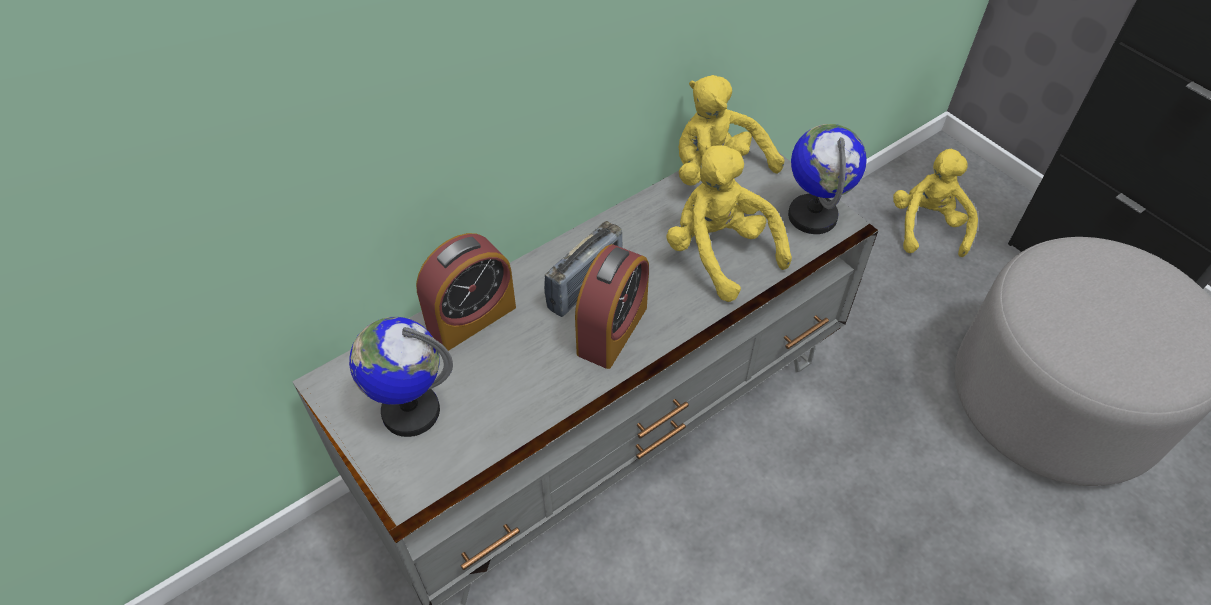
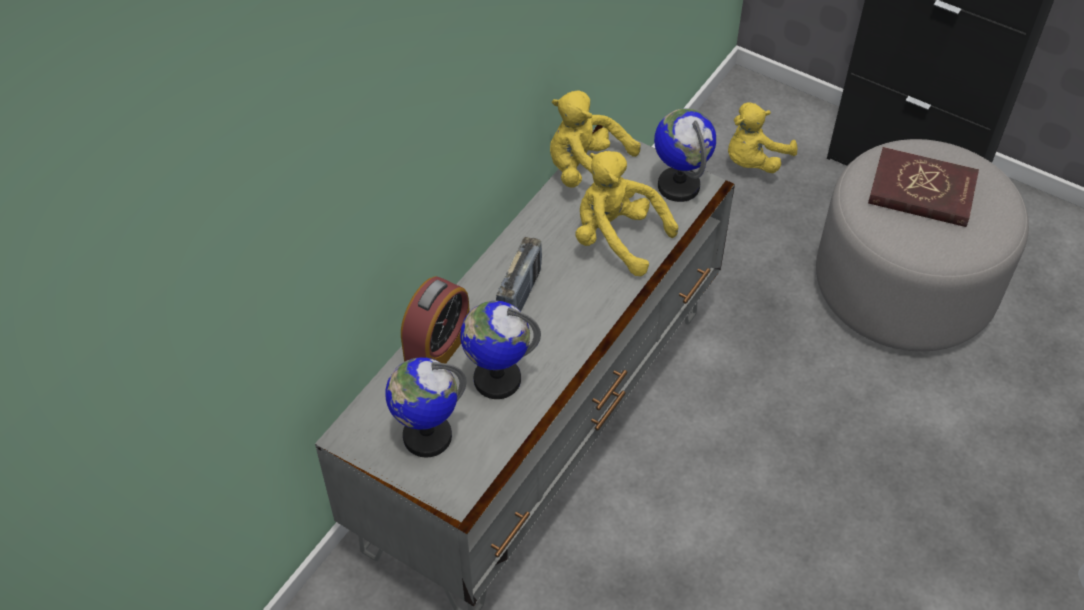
camera: 20 degrees left, 0 degrees up
(517, 370) = (496, 379): none -> globe
(612, 330) = (558, 325): alarm clock -> none
(927, 226) = (753, 161): yellow plush toy -> yellow plush toy turned 120 degrees counterclockwise
(1106, 299) = (921, 191): none -> red book

